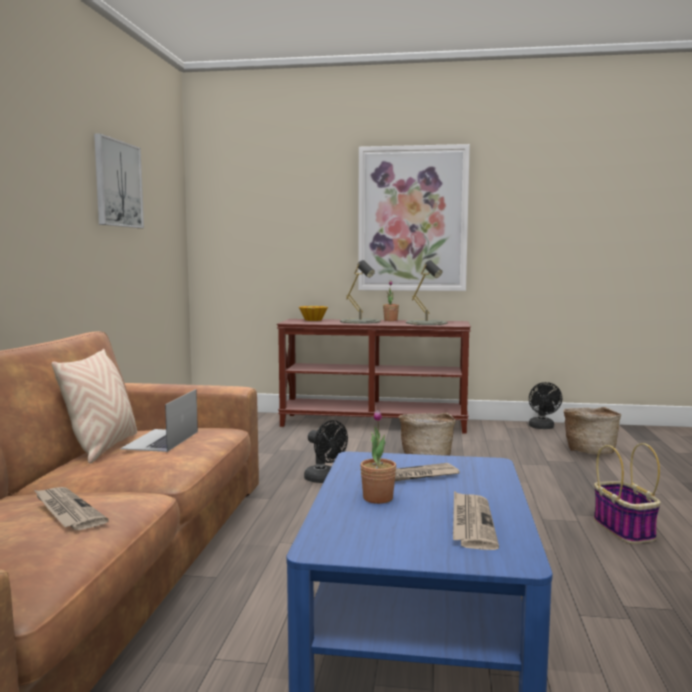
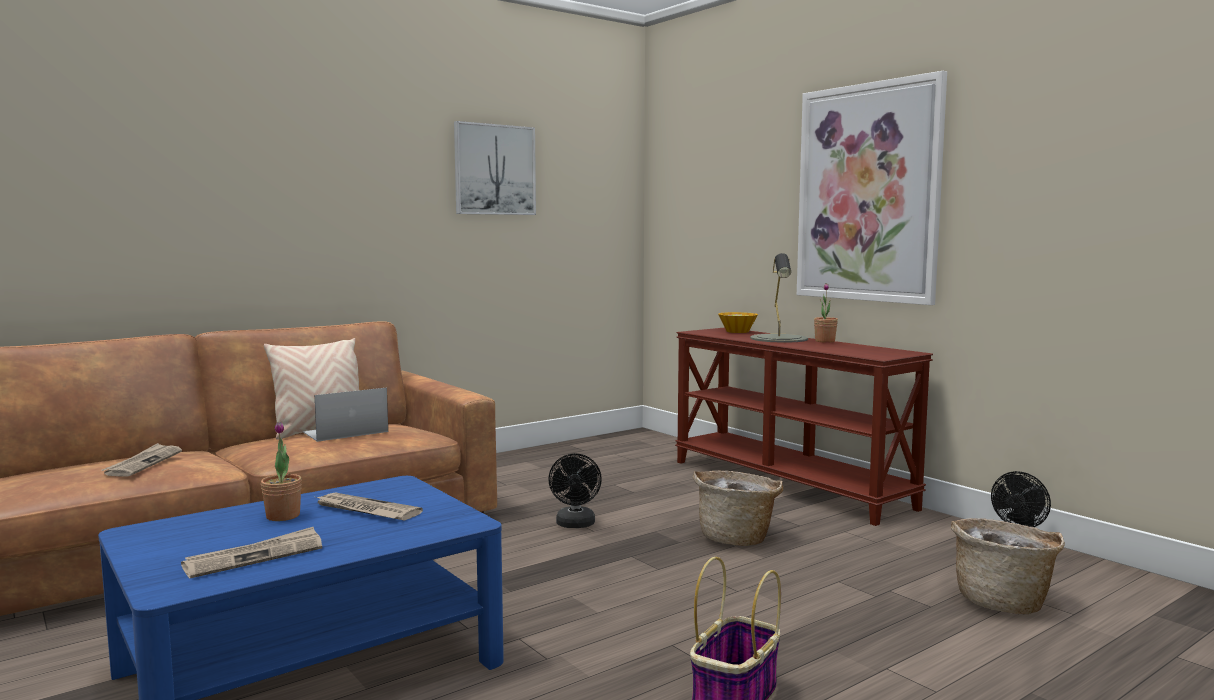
camera: 45 degrees right, 0 degrees up
(426, 323) = (851, 349): grey table lamp -> none

